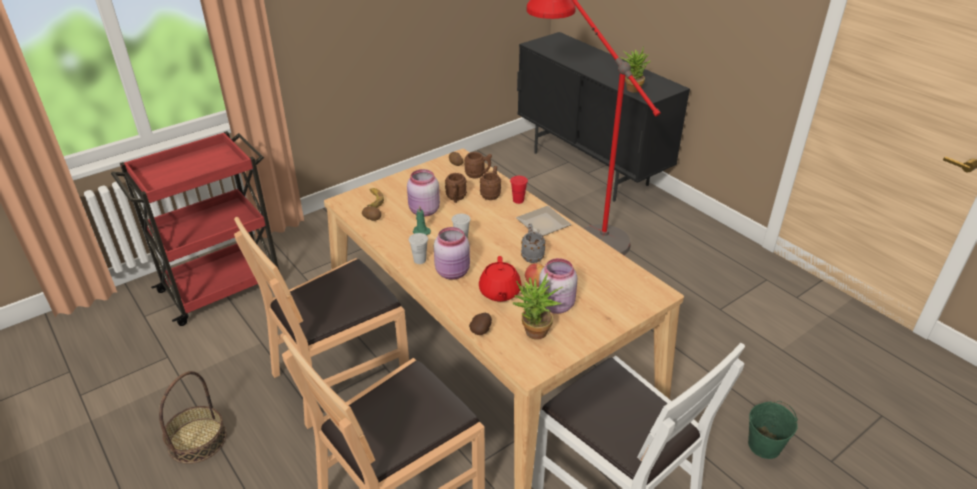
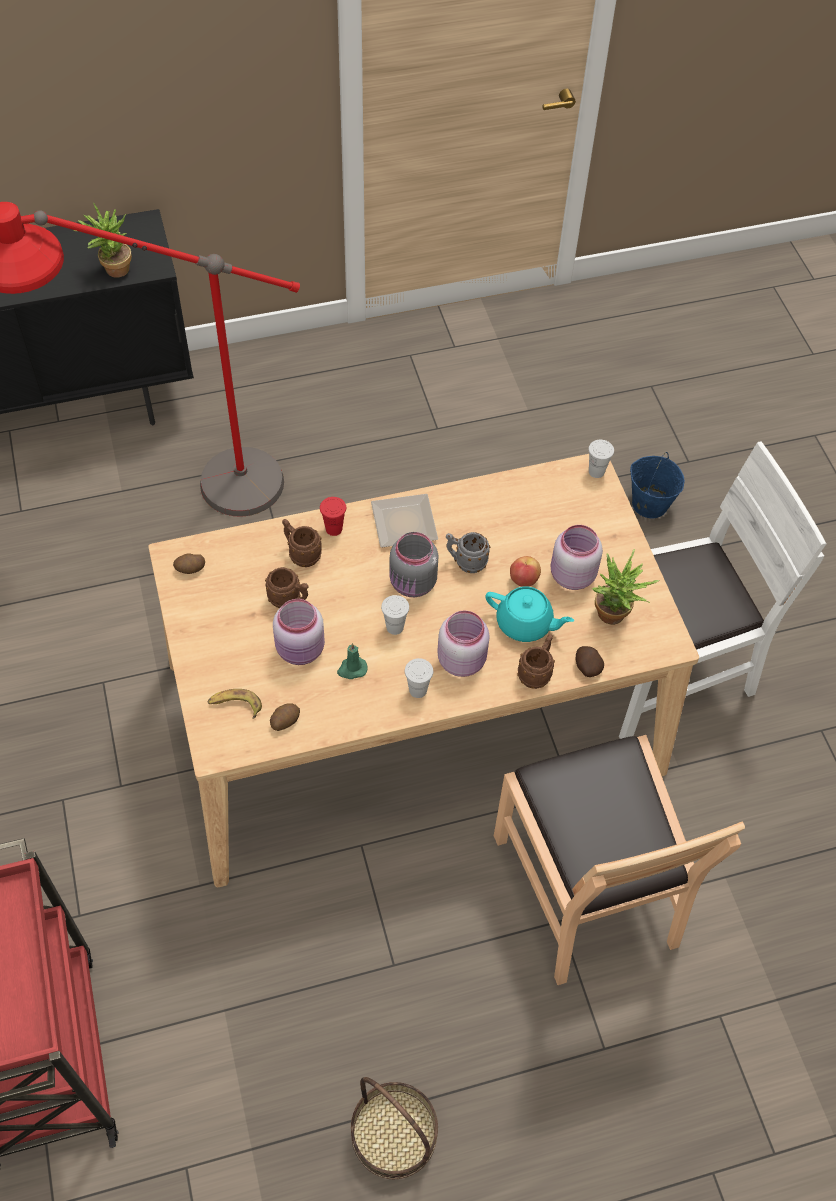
camera: 70 degrees left, 20 degrees up
(340, 375) = (351, 909): brown chair -> none
(478, 175) = (240, 552): brown mug -> brown mug (536, 672)
(498, 239) = (413, 584): none -> grey jar
(499, 292) = (525, 624): red teapot -> turquoise teapot
(660, 295) = (596, 471): none -> white cup
(764, 445) = (649, 503): green bucket -> blue bucket

